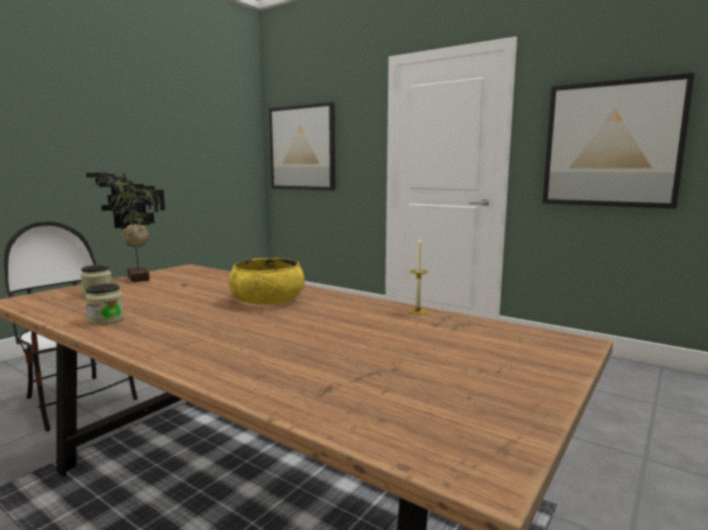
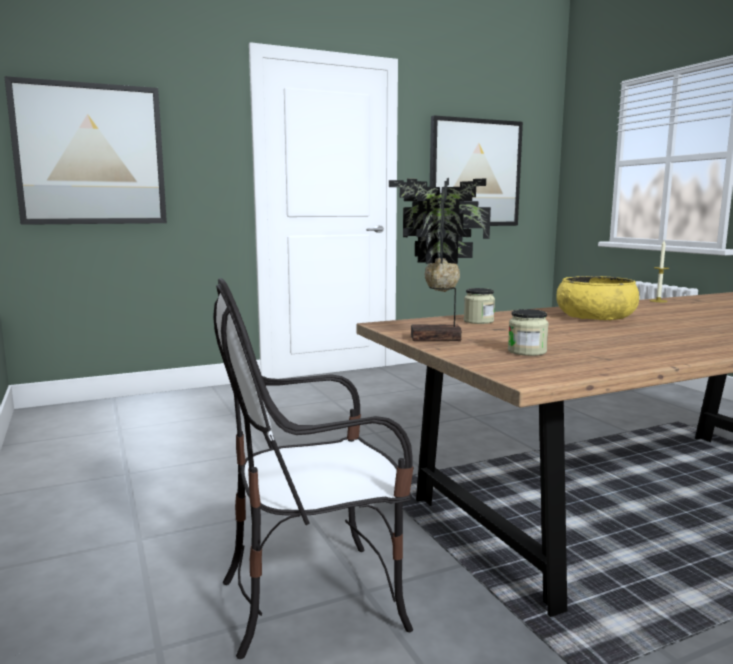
camera: 60 degrees left, 0 degrees up
(106, 320) = (659, 351): jar -> jar (478, 321)

